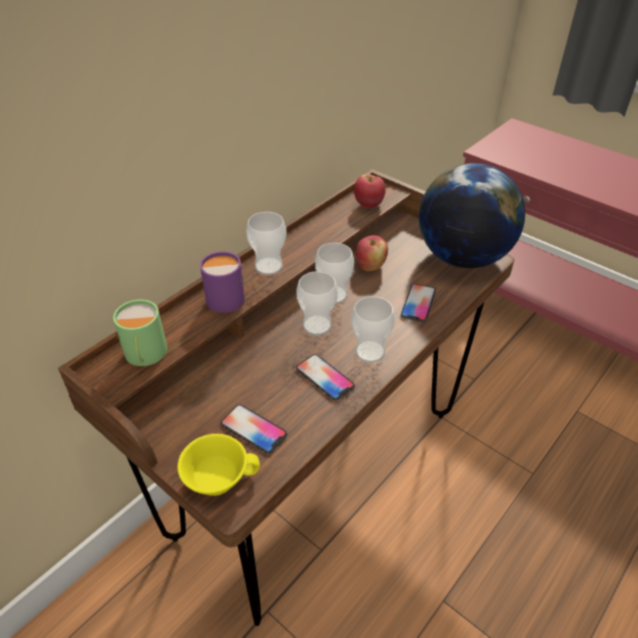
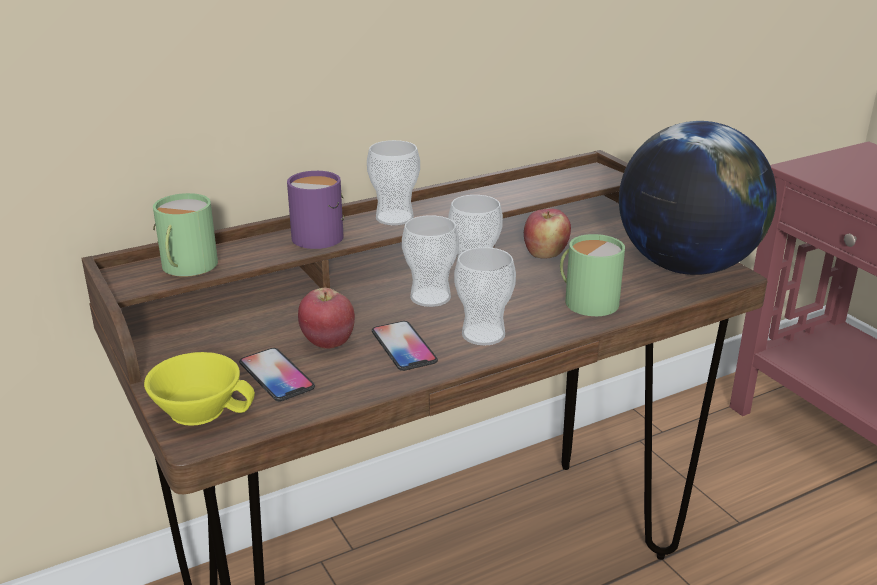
camera: 20 degrees right, 15 degrees down
(369, 204) = (572, 183): apple -> apple (328, 342)
(418, 303) = (586, 300): phone -> green mug

